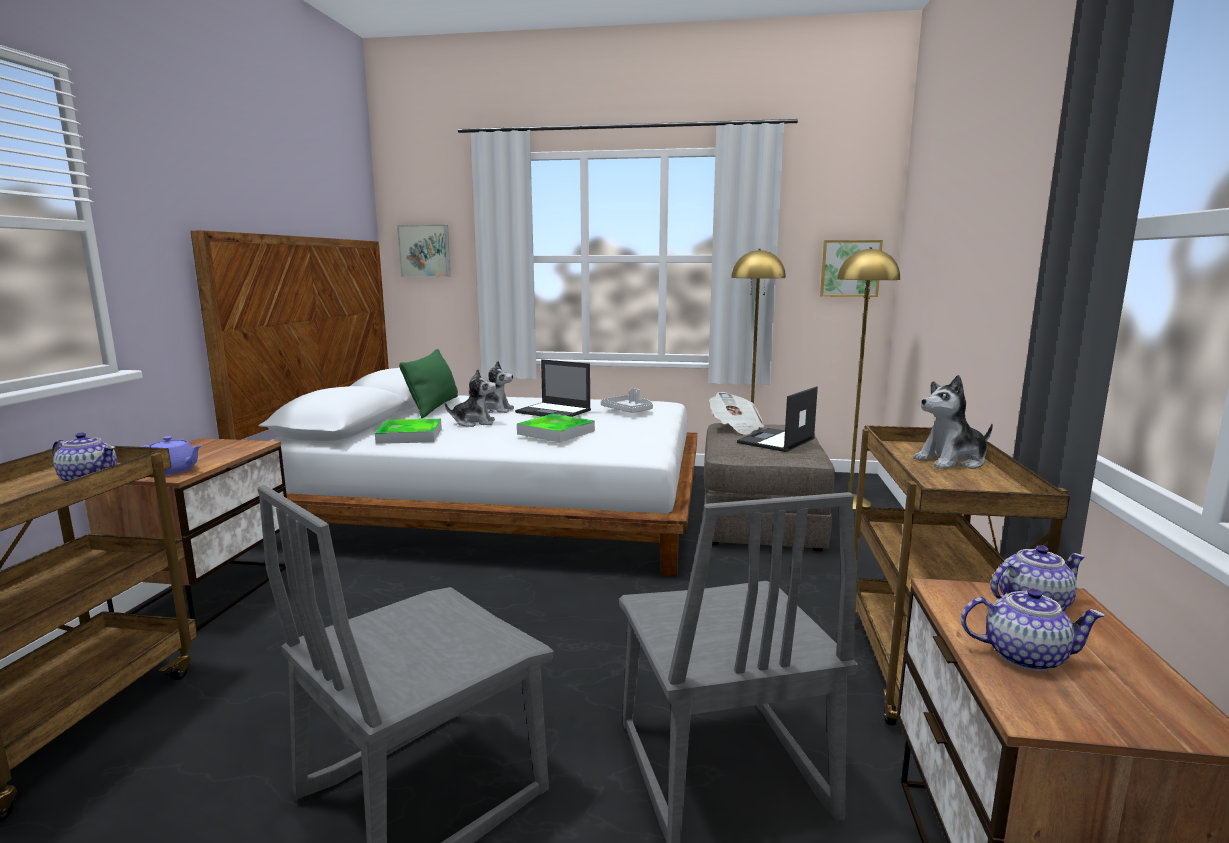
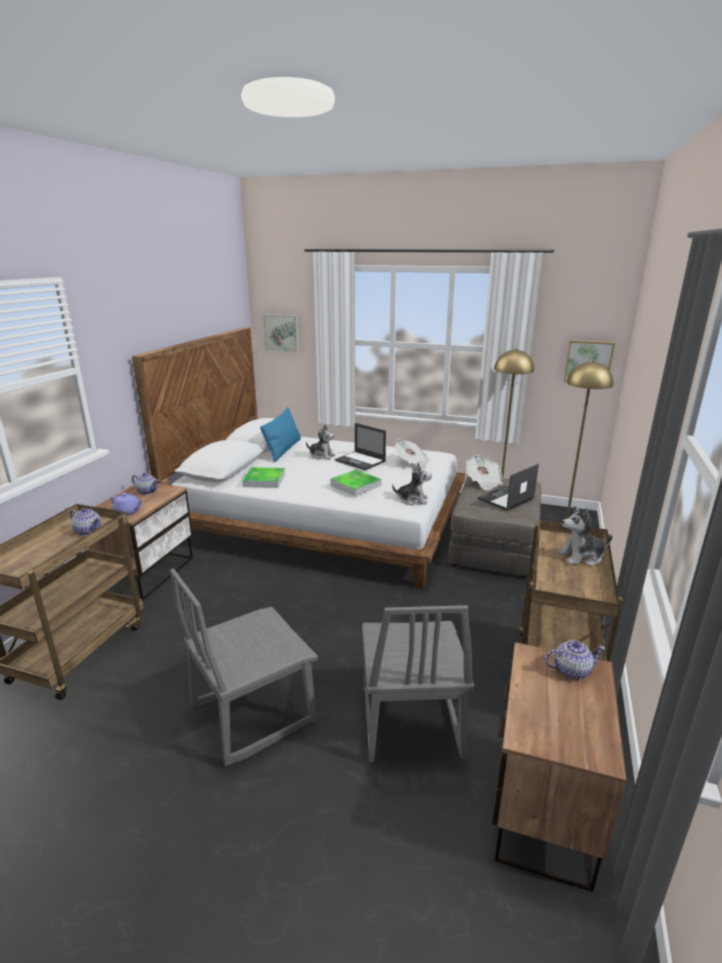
camera: 10 degrees right, 10 degrees up
(433, 407) = (283, 450): green pillow -> blue pillow
(474, 423) = (306, 470): plush toy -> plush toy (412, 500)
(628, 411) = (411, 463): grey tray -> newspaper
(1023, 656) = (542, 703): teapot -> teapot (147, 491)

